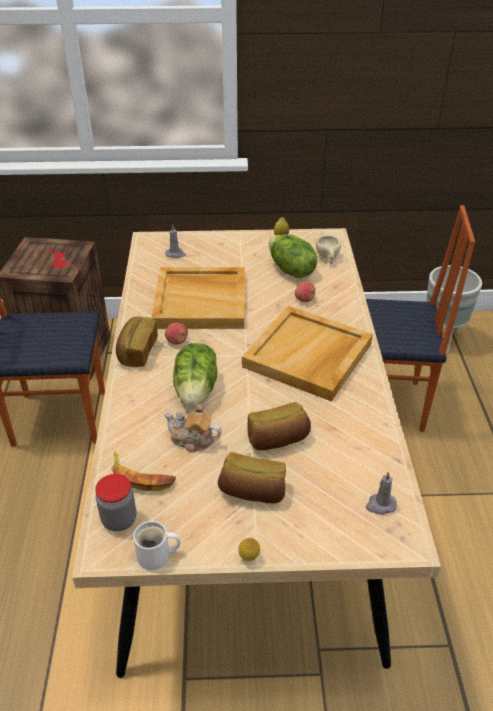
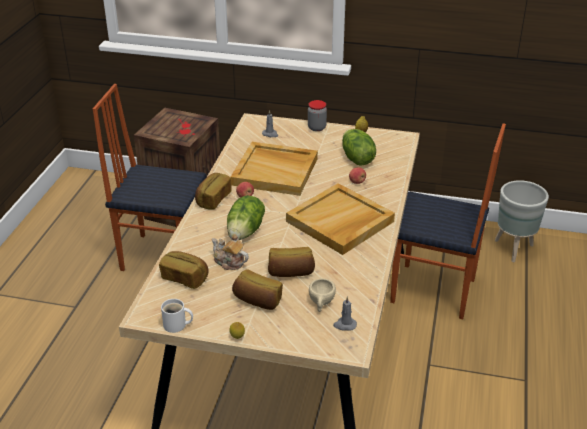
camera: 15 degrees right, 5 degrees down
(119, 519) = (160, 300): jar -> jar (316, 128)
(141, 476) = (185, 278): banana -> bread
(328, 258) = (392, 154): beige cup -> beige cup (321, 303)

